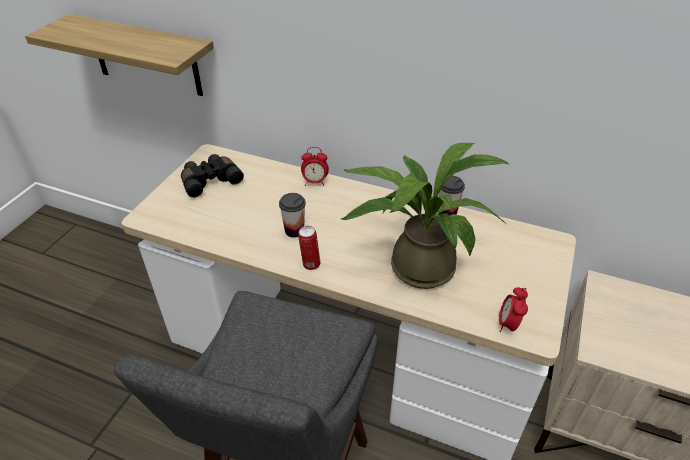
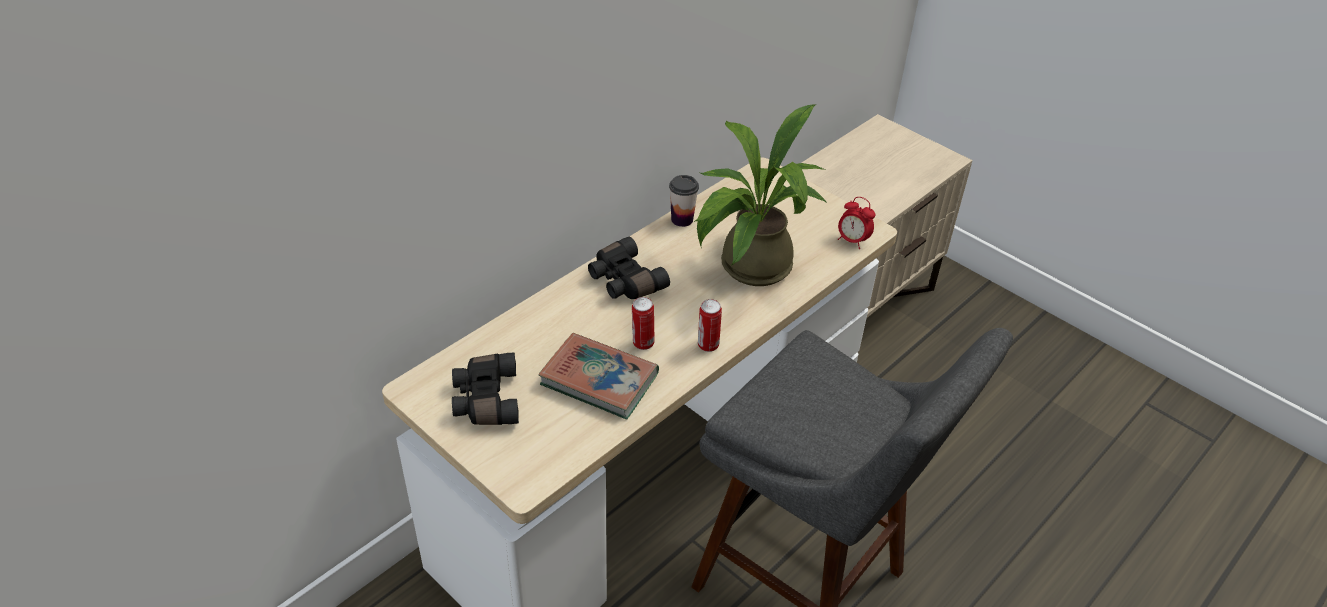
camera: 70 degrees left, 0 degrees up
(145, 56) = (260, 332): shelf -> none
(248, 221) = (599, 380): none -> book
(294, 231) = (642, 344): cup -> can
(315, 182) = (559, 301): alarm clock -> none
(355, 204) = (624, 281): none -> black binoculars

